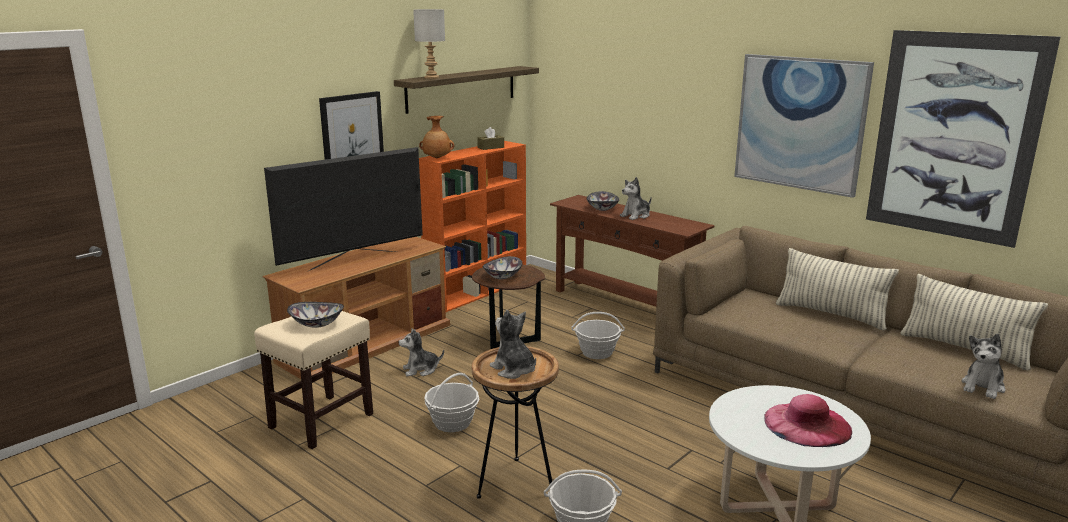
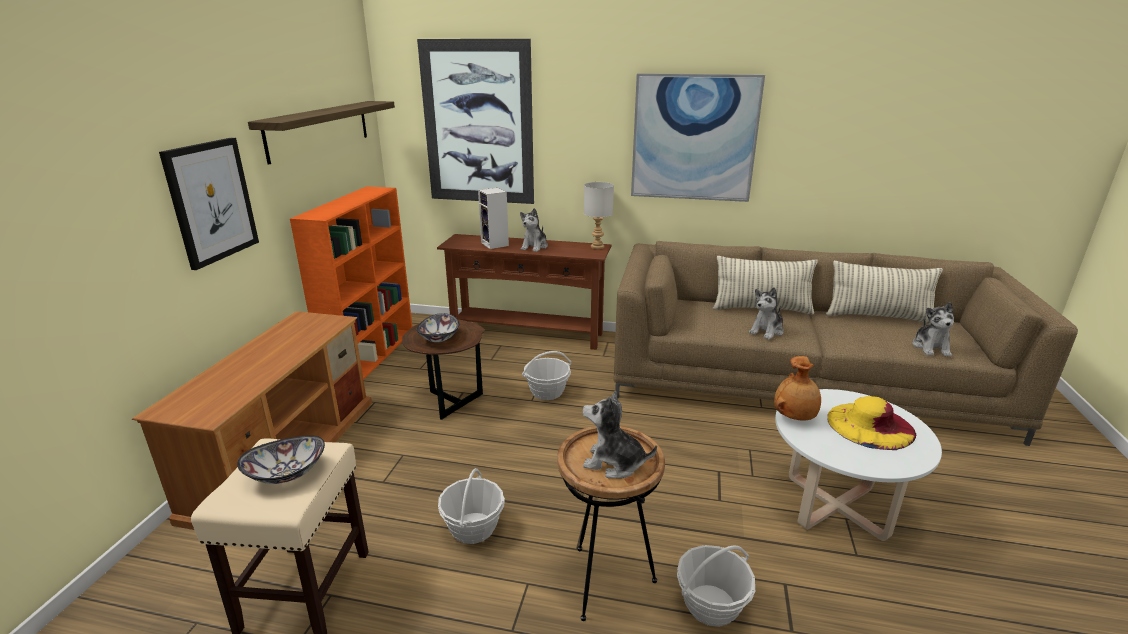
camera: 30 degrees left, 5 degrees up
(353, 260) = (255, 362): television -> none
(421, 370) = (381, 470): plush toy -> plush toy (766, 331)
(431, 77) = (294, 116): grey table lamp -> grey table lamp (597, 246)
(437, 158) = (316, 215): brown vase -> brown vase (795, 417)
(490, 147) = (362, 195): brown tissue box -> none
(603, 208) = (495, 244): bowl -> speaker
(807, 424) = (870, 425): pink hat -> yellow hat
(953, 136) = (836, 138): picture -> picture (478, 124)

